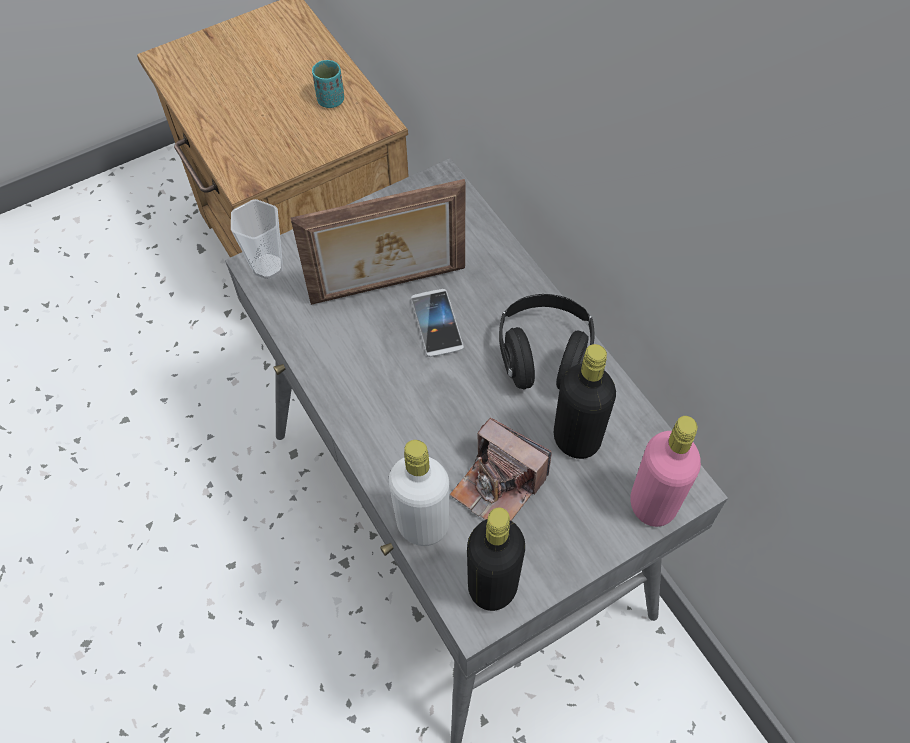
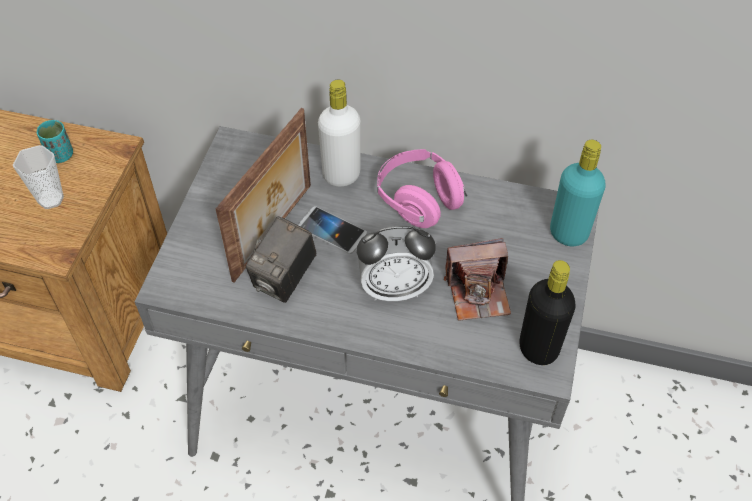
camera: 45 degrees left, 5 degrees down
(267, 266) = (173, 282): cup -> cup (51, 199)
(352, 334) = (285, 279): none -> camera
(422, 525) = (462, 350): white bottle -> white bottle (341, 175)
(430, 419) = (394, 288): none -> alarm clock
(544, 356) = (419, 200): black headphones -> pink headphones
(576, 439) = (490, 232): black bottle -> none
(652, 504) = (568, 233): pink bottle -> turquoise bottle

